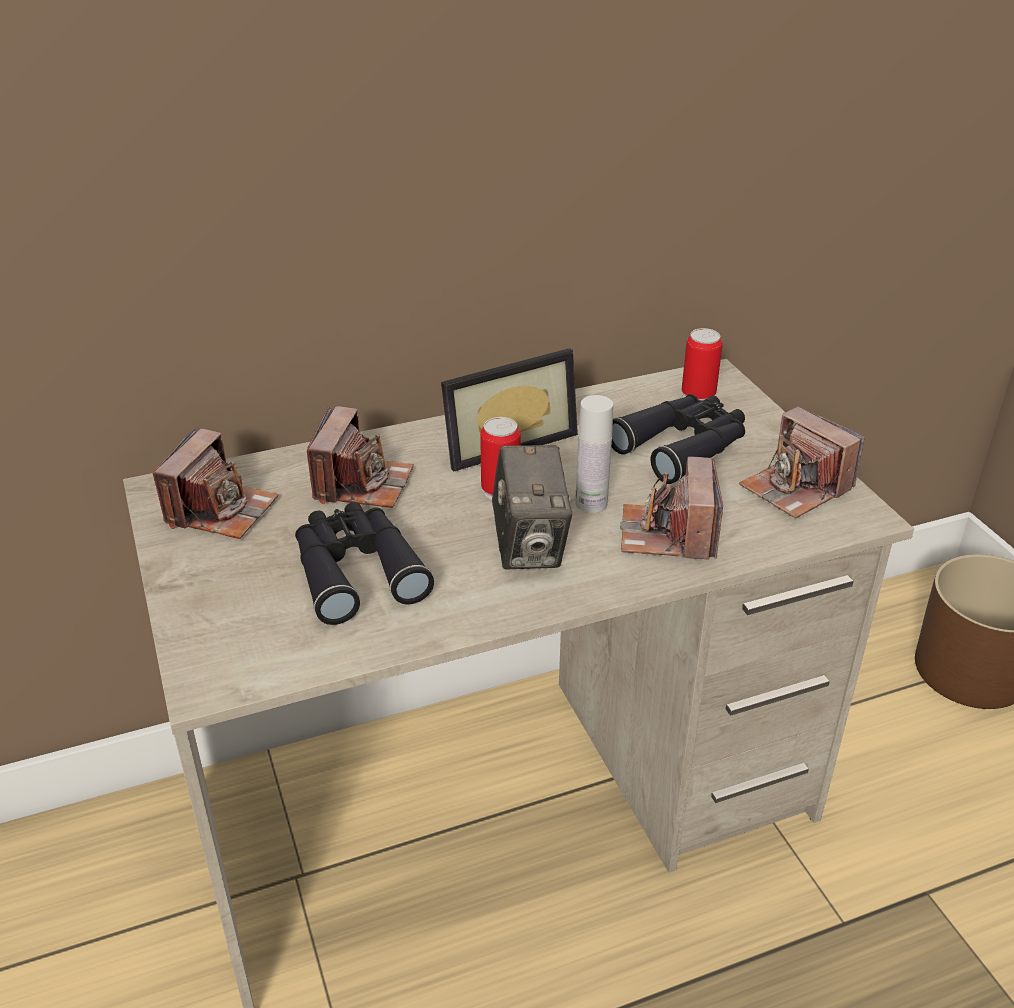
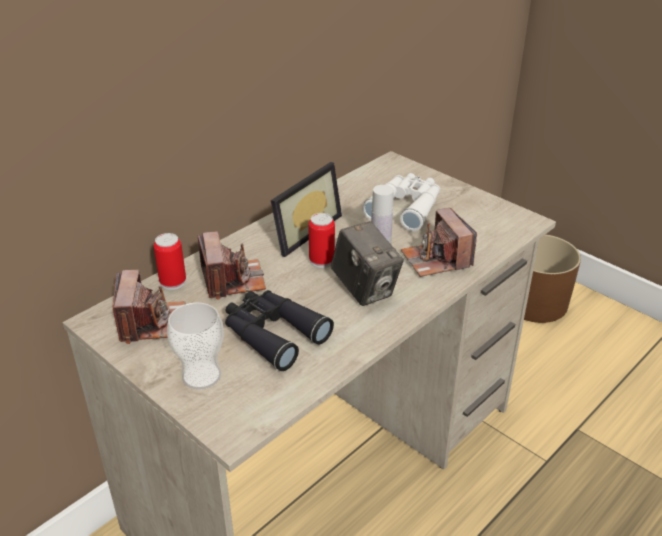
camera: 25 degrees left, 0 degrees up
(226, 597) = (201, 376): none -> cup
(682, 446) = (406, 207): black binoculars -> white binoculars
(698, 395) = (392, 176): can -> can (173, 282)
(795, 488) = (482, 215): camera -> none

